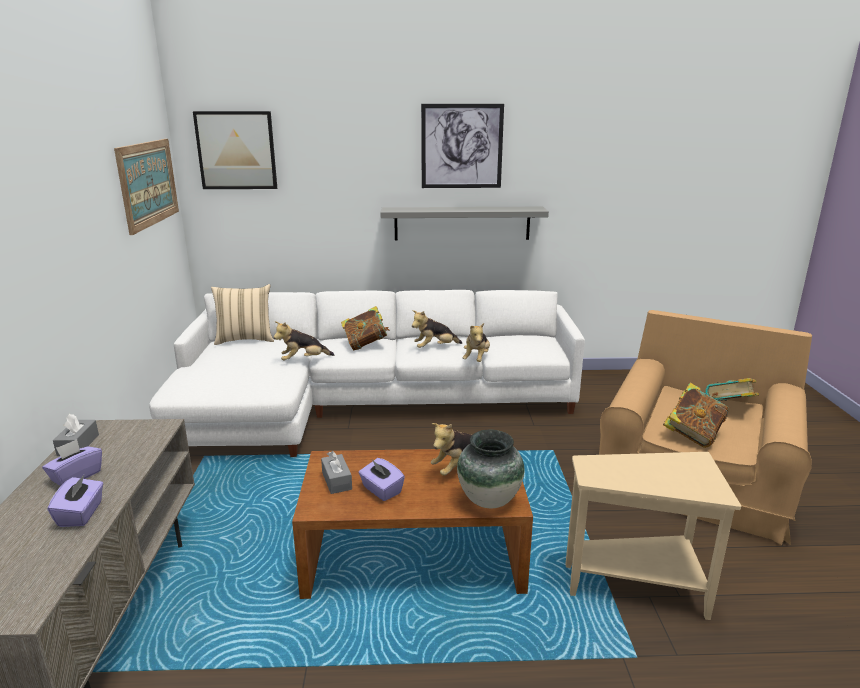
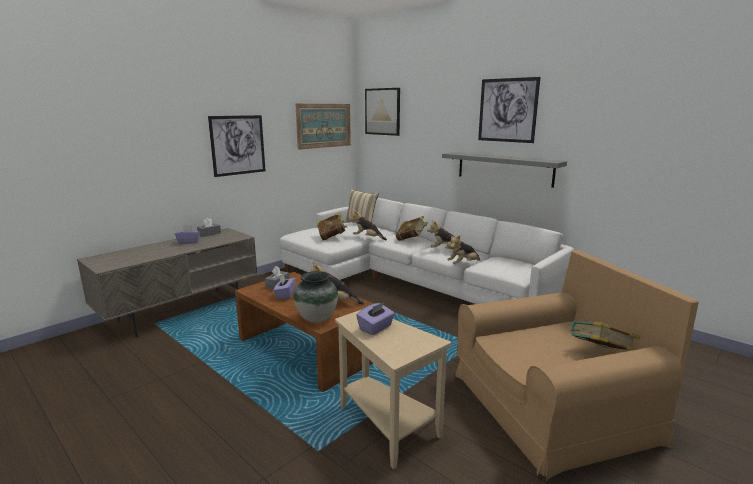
camera: 45 degrees right, 5 degrees down
(62, 248) = (238, 145): none -> picture
(81, 514) = (167, 252): purple tissue box -> purple tissue box (376, 328)
(693, 435) = (524, 353): book -> book (331, 237)

